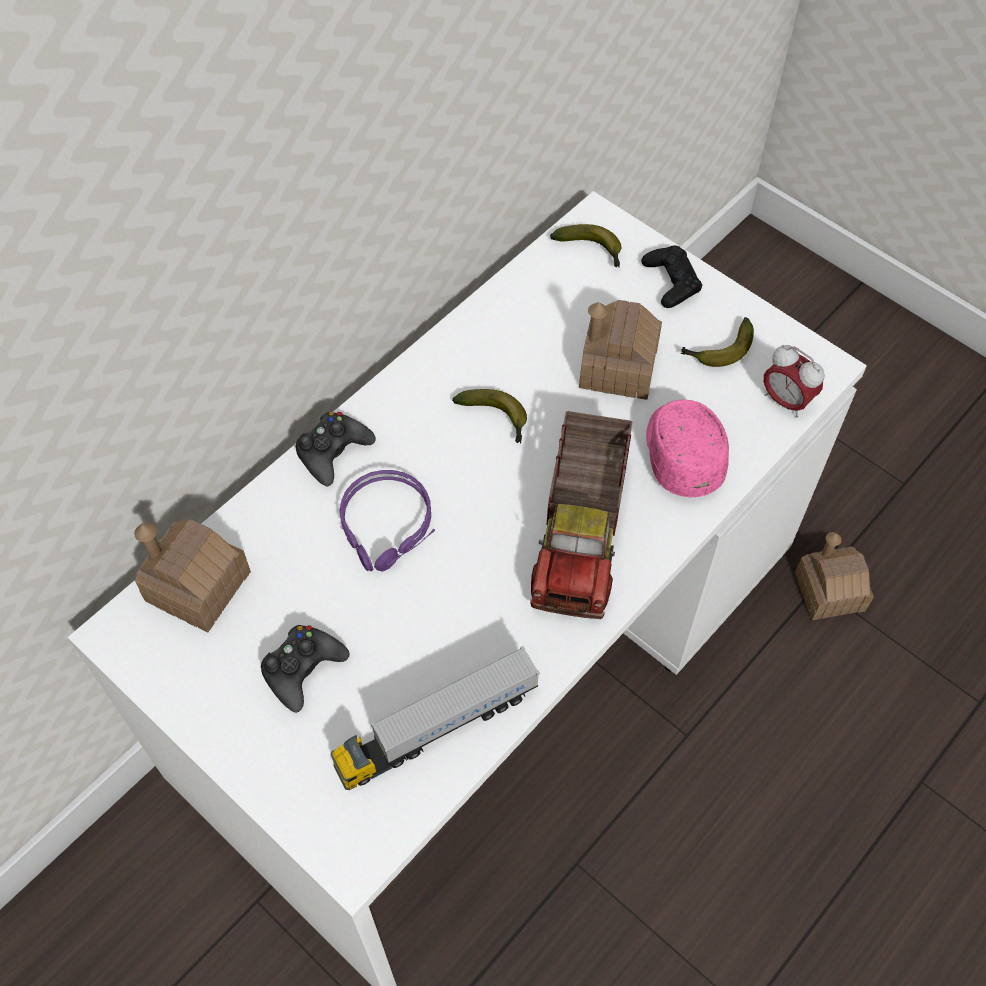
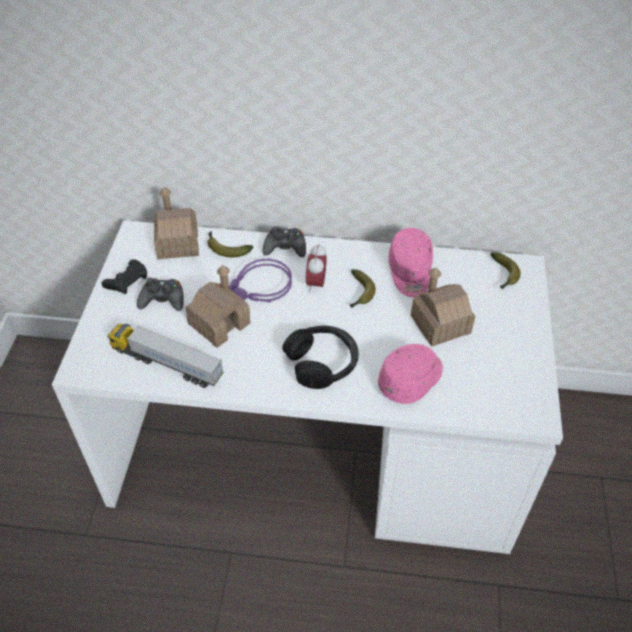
camera: 55 degrees right, 10 degrees down
(505, 340) = (410, 272): none -> pink cap
(582, 534) = (322, 363): toy truck -> black headphones
(671, 282) = (520, 317): black game controller -> black game controller (127, 281)
(718, 351) = (496, 361): banana -> banana (226, 248)
(786, 401) = (494, 409): alarm clock -> alarm clock (316, 284)
(829, 591) = (500, 594): toy house -> toy house (219, 323)

